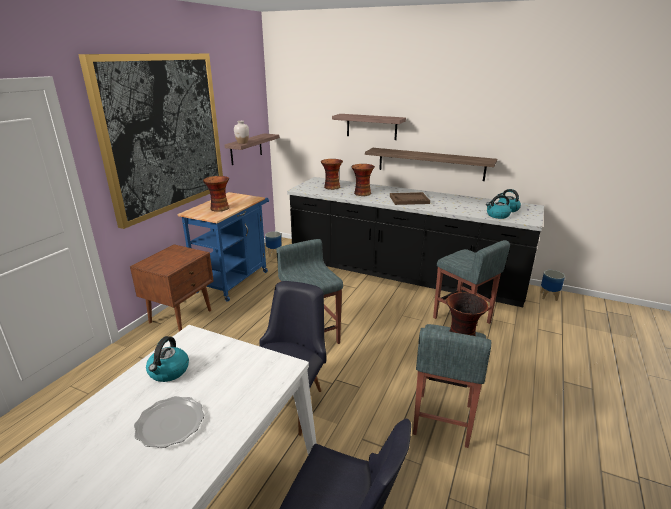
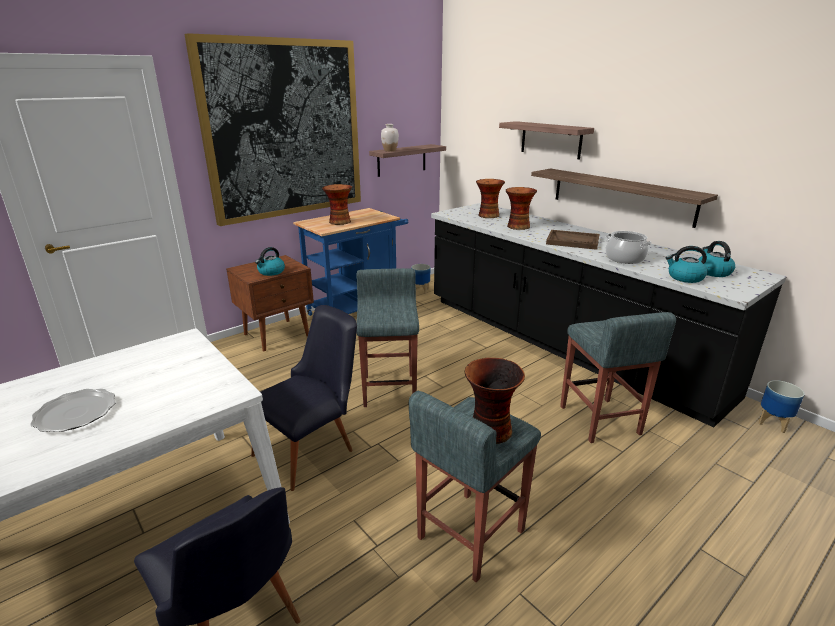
camera: 25 degrees right, 0 degrees up
(169, 372) = (129, 366): kettle -> kettle (271, 272)
(452, 208) = (624, 258): none -> cooking pot

